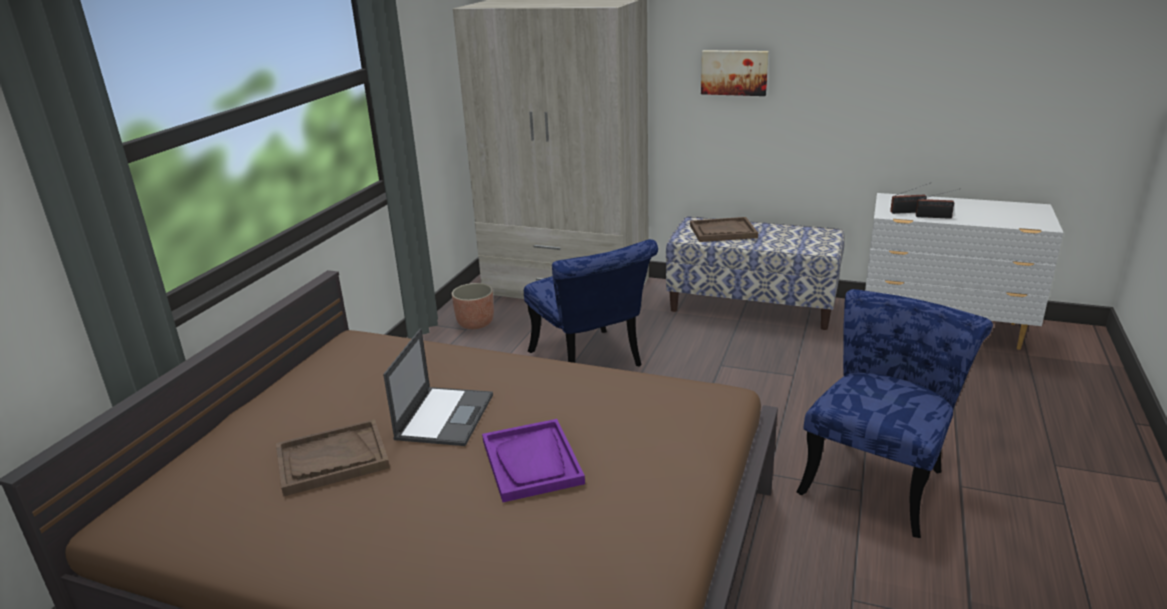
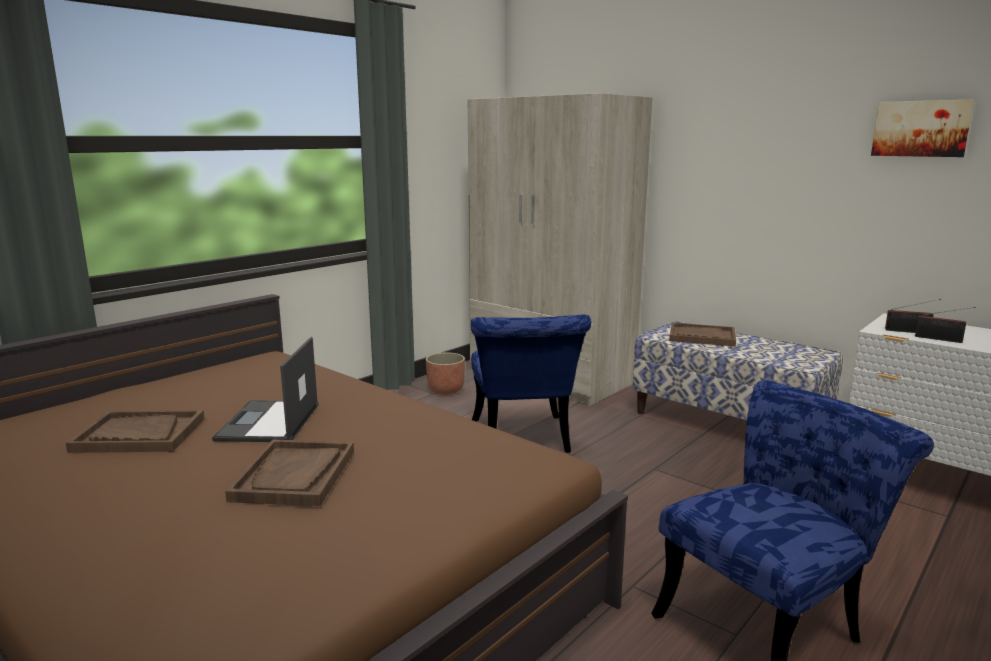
camera: 20 degrees right, 10 degrees down
(445, 416) = (269, 422): laptop -> laptop turned 150 degrees clockwise
(532, 462) = (295, 475): purple tray -> brown tray
(734, 72) = (732, 173): picture -> picture (921, 128)

